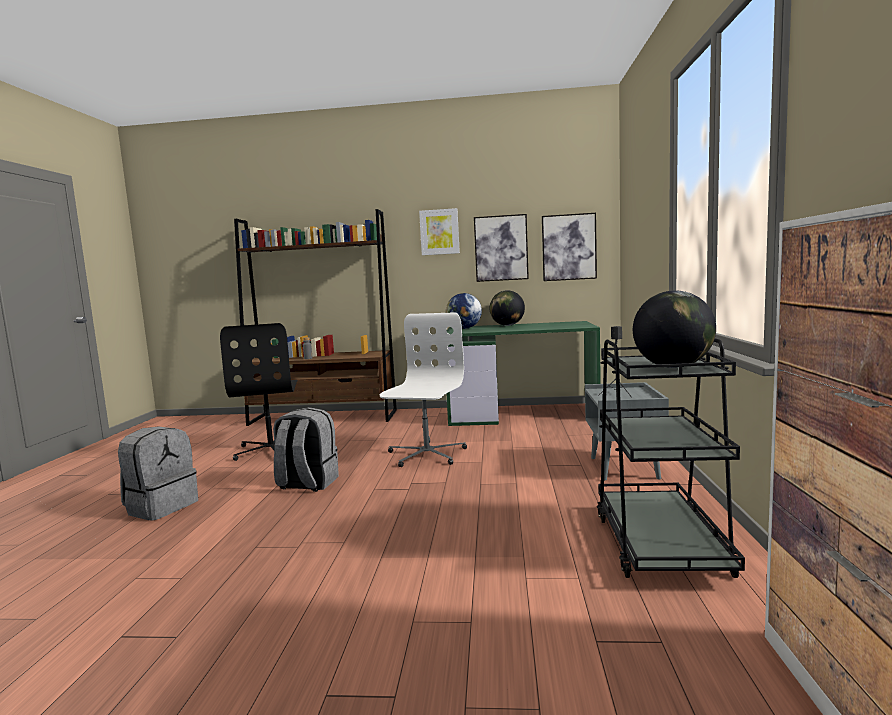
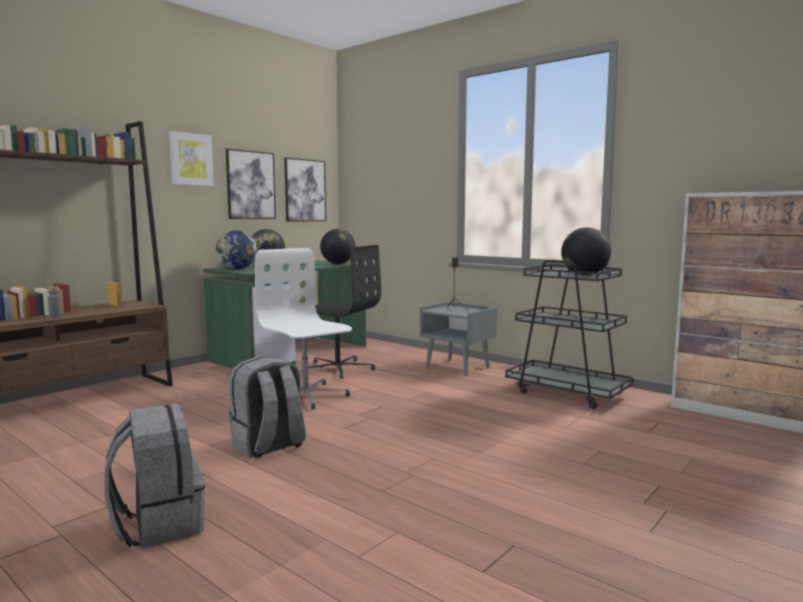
camera: 55 degrees left, 0 degrees up
(272, 449) = (107, 442): black office chair -> black office chair (338, 368)
(570, 326) = (338, 264): none -> globe

